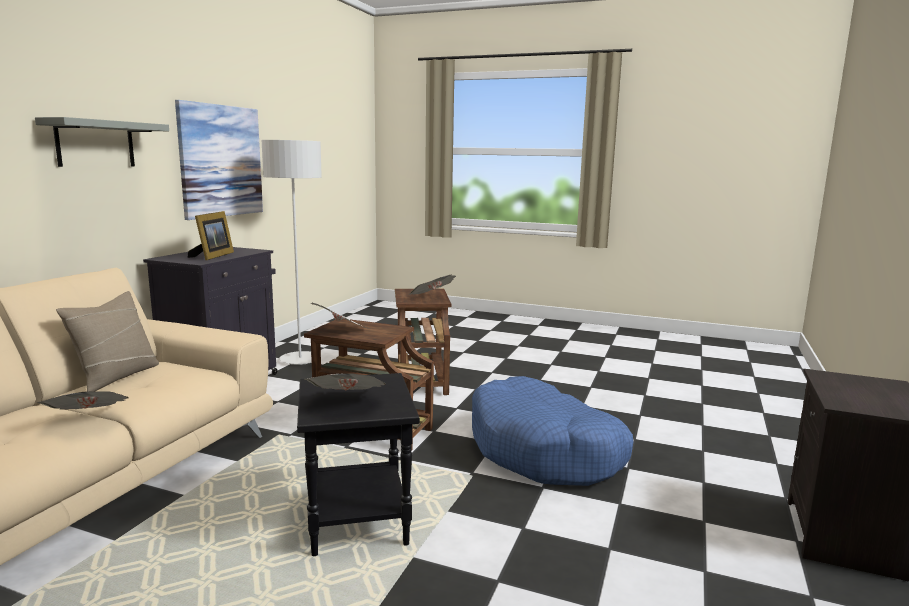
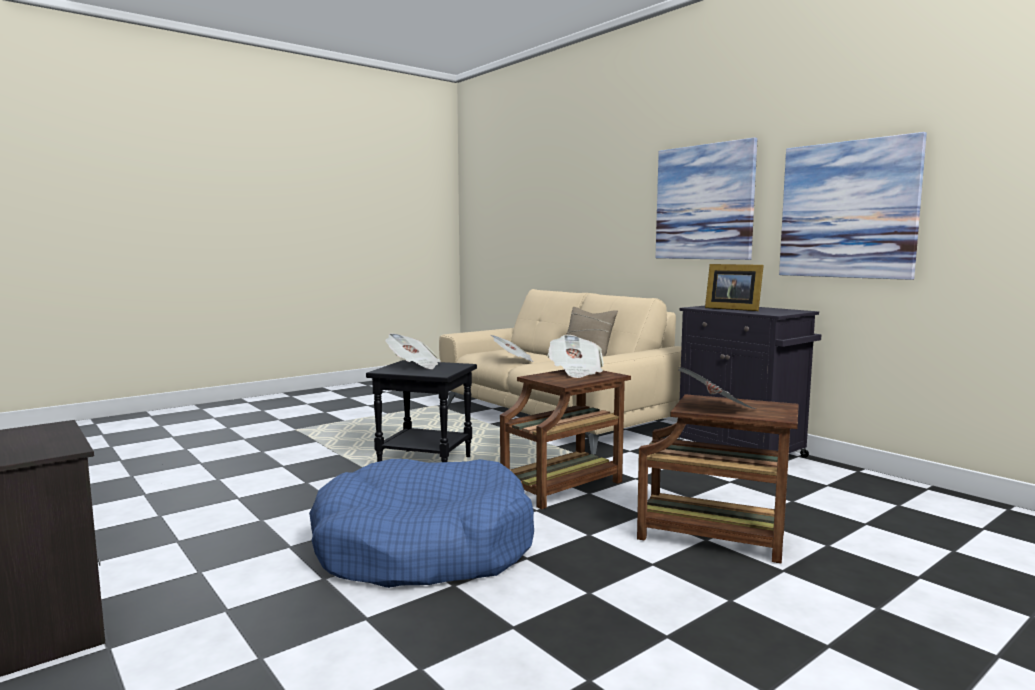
camera: 120 degrees right, 5 degrees down
(95, 144) = (704, 202): grey shelf -> picture
(300, 360) = (829, 486): grey floor lamp -> none

